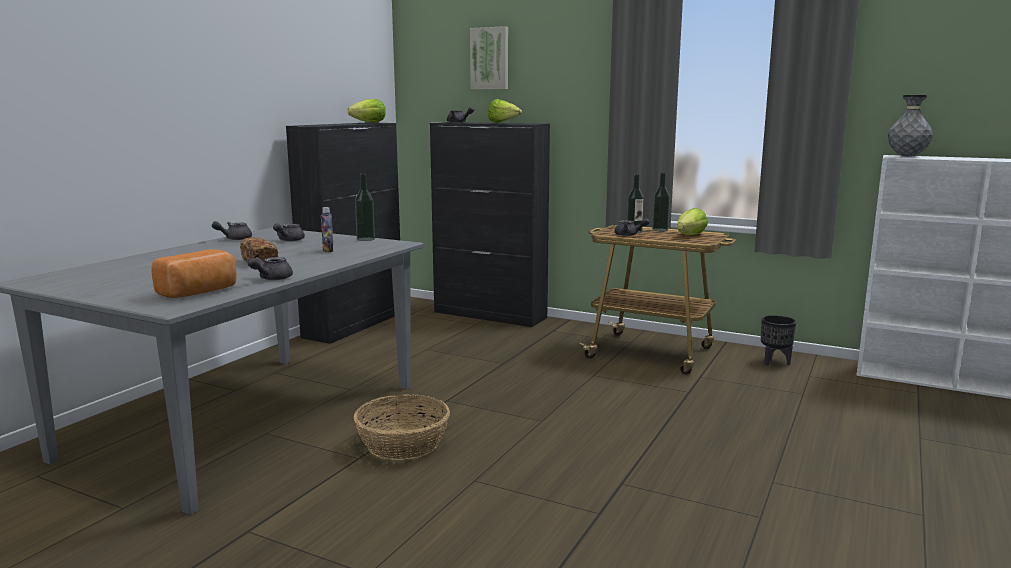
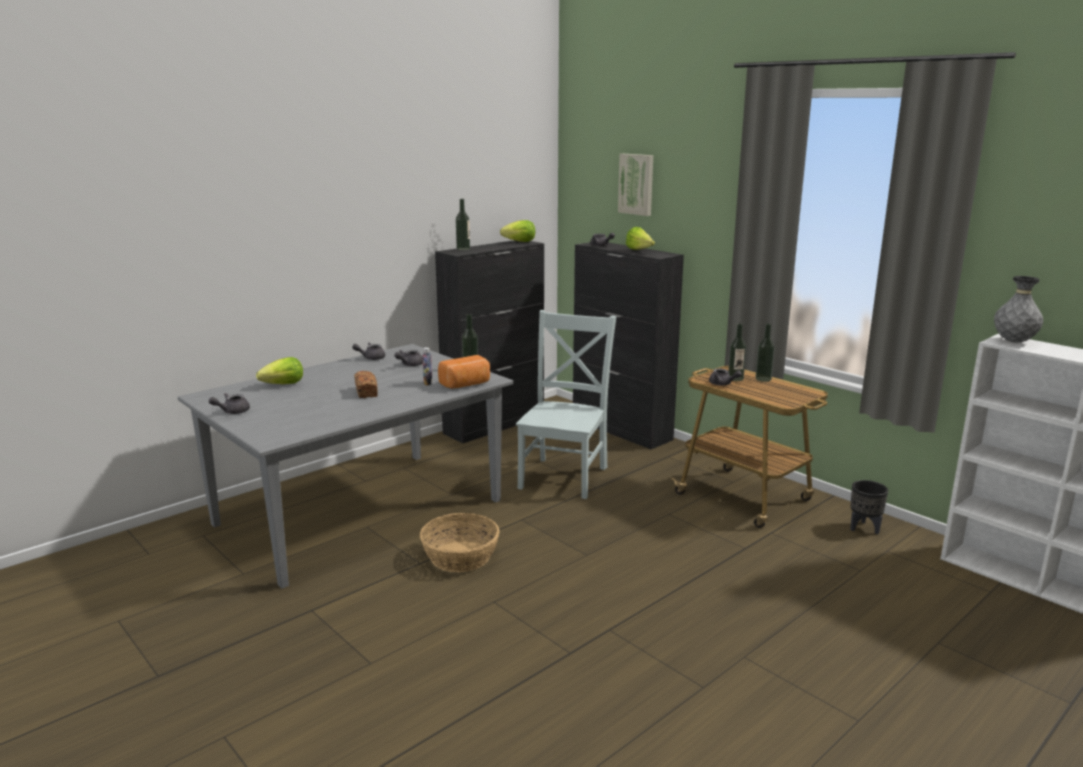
camera: 20 degrees right, 5 degrees up
(200, 292) = (299, 425): bread -> bread (466, 384)
(271, 279) = (358, 415): grey teapot -> grey teapot (232, 412)
(316, 124) = (463, 249): none -> bottle
(463, 357) = (565, 476): none -> grey chair
(690, 235) = (786, 391): lettuce -> lettuce (284, 385)

